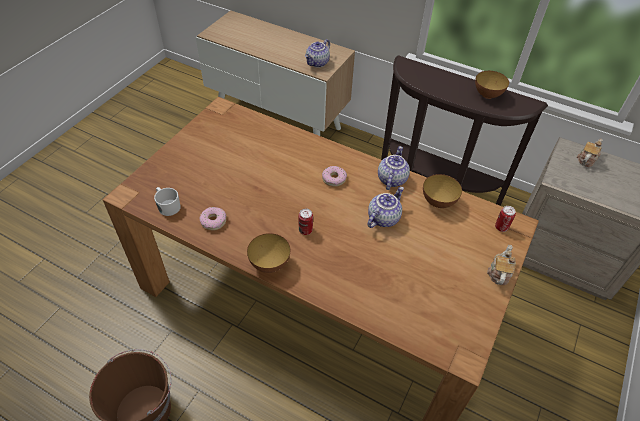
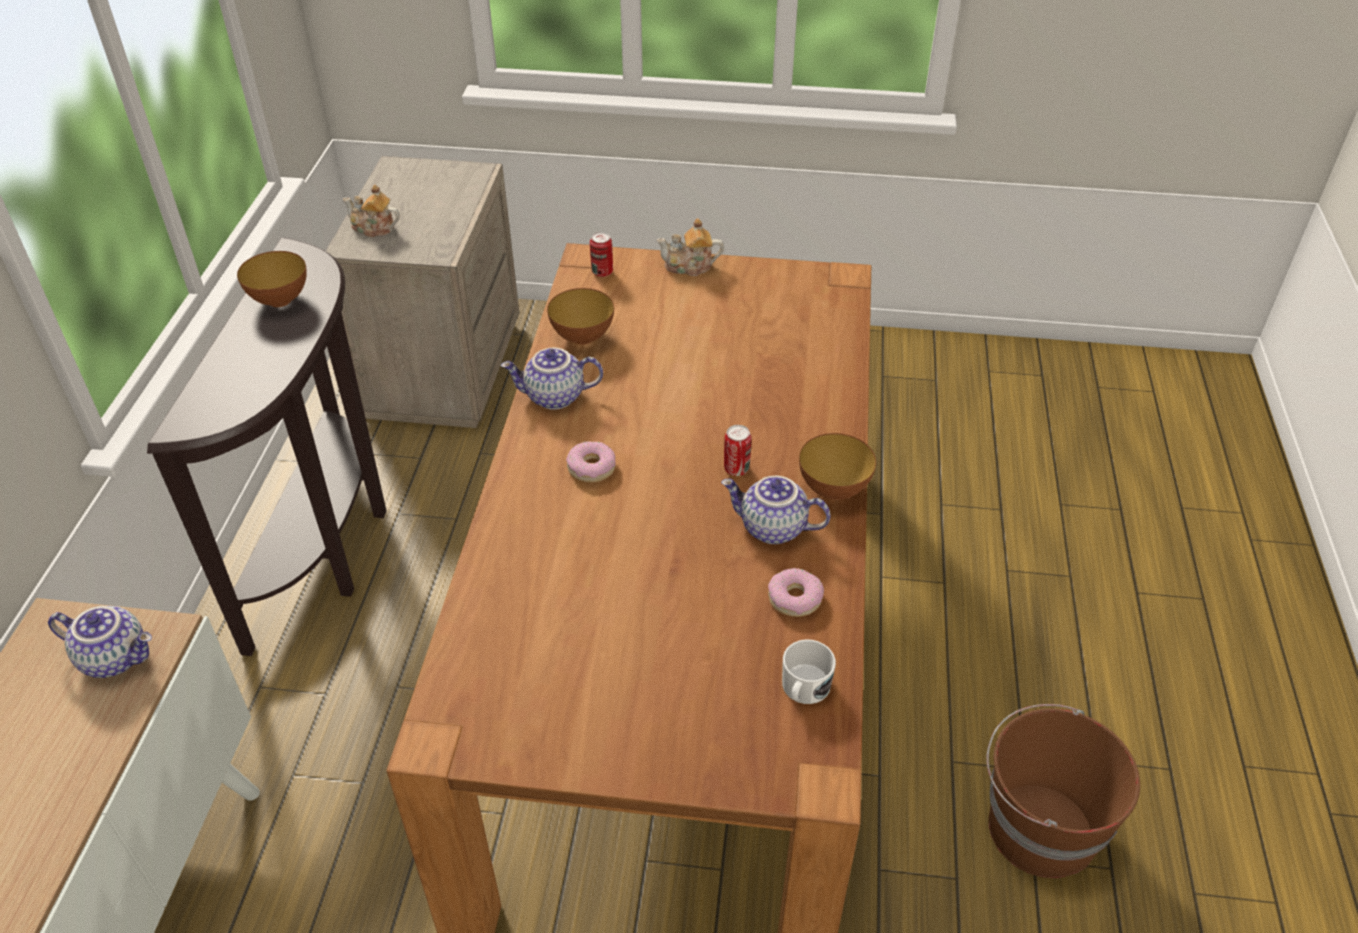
camera: 110 degrees left, 5 degrees down
(383, 218) = (653, 388): teapot -> teapot (772, 529)

